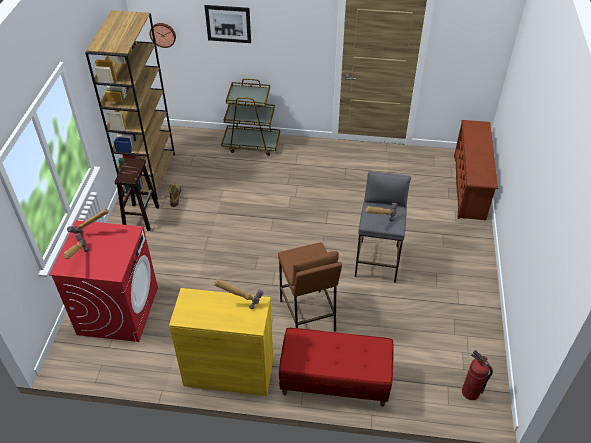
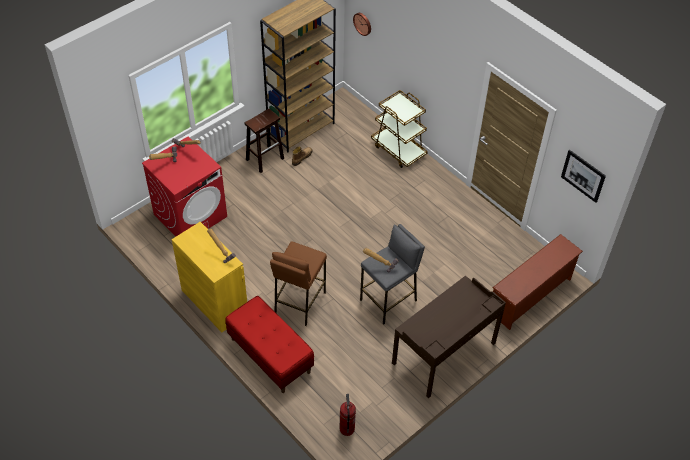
camera: 40 degrees right, 5 degrees up
(228, 24) = (407, 42): picture -> picture (583, 176)
(465, 271) = (444, 353): none -> brown desk

